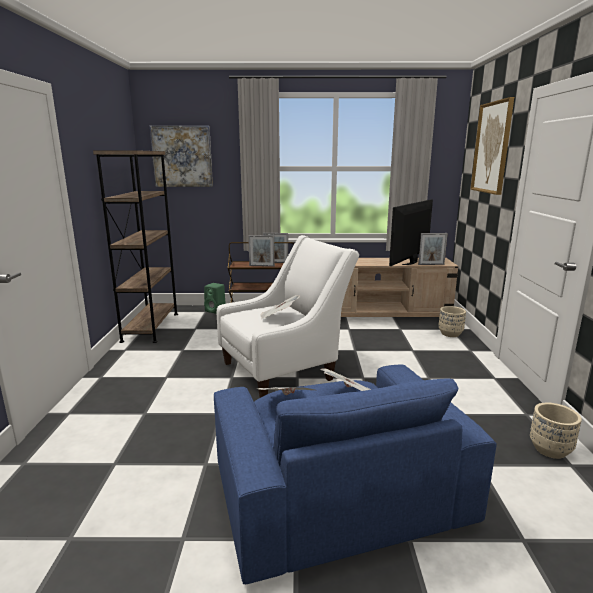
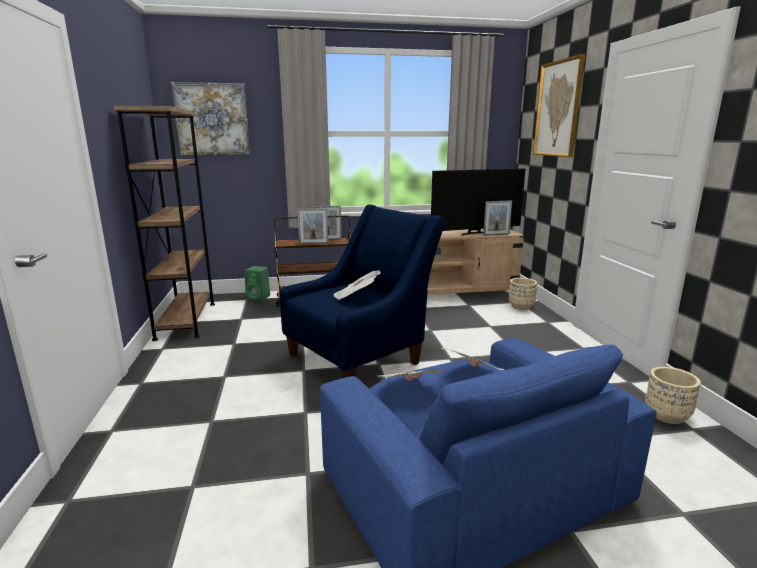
camera: 10 degrees left, 0 degrees up
(285, 369) = (361, 356): white armchair -> blue armchair
(411, 262) = (475, 233): television -> television turned 135 degrees counterclockwise

